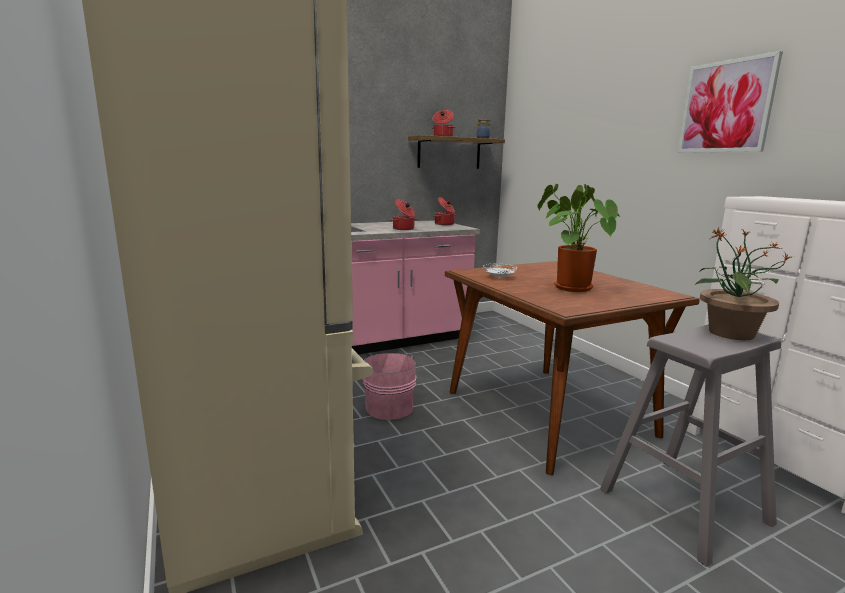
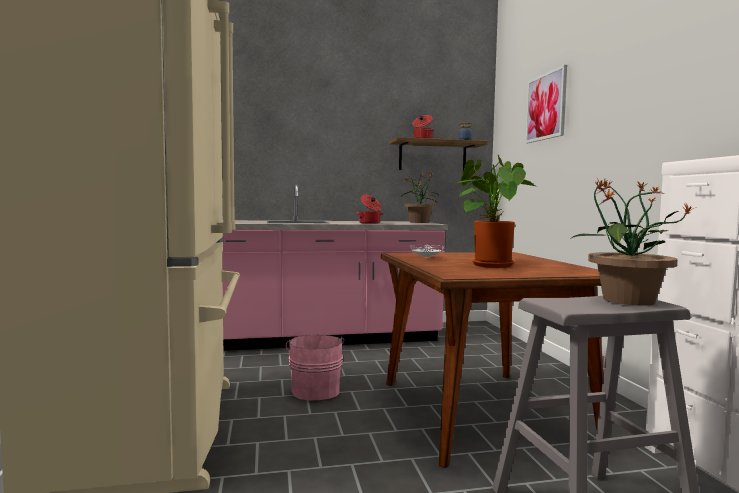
camera: 15 degrees right, 10 degrees down
(444, 224) = (419, 222): cooking pot -> potted plant
(726, 107) = (679, 75): picture -> picture (546, 106)

